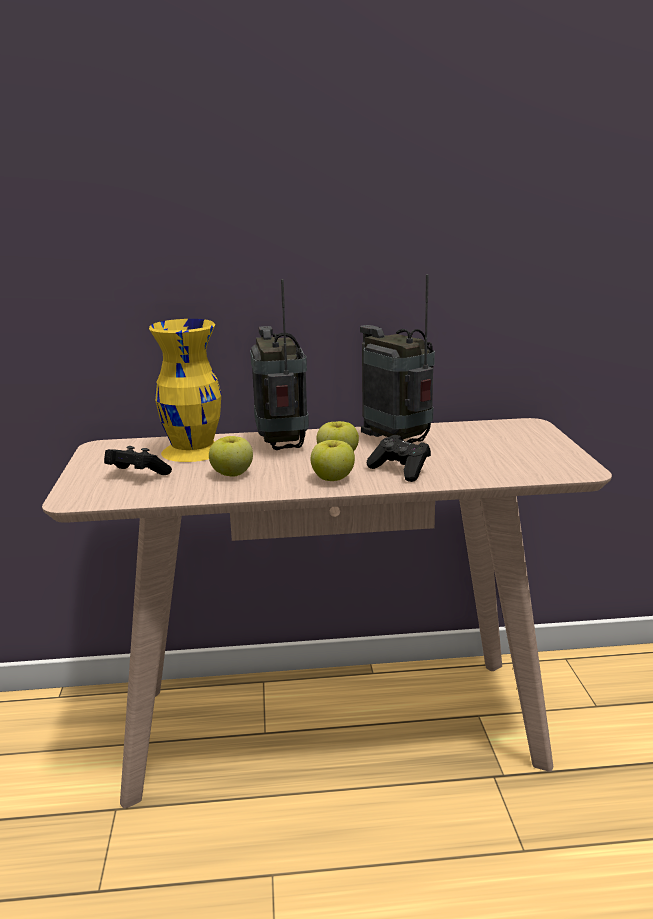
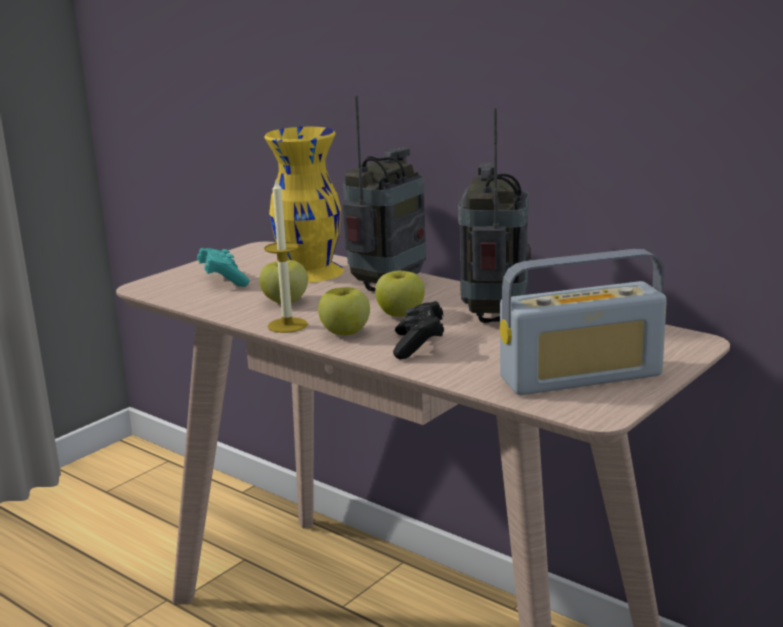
camera: 45 degrees right, 0 degrees up
(136, 475) = (223, 280): black game controller -> turquoise game controller
(279, 487) = (287, 325): none -> candle
(529, 457) = (581, 377): none -> radio

